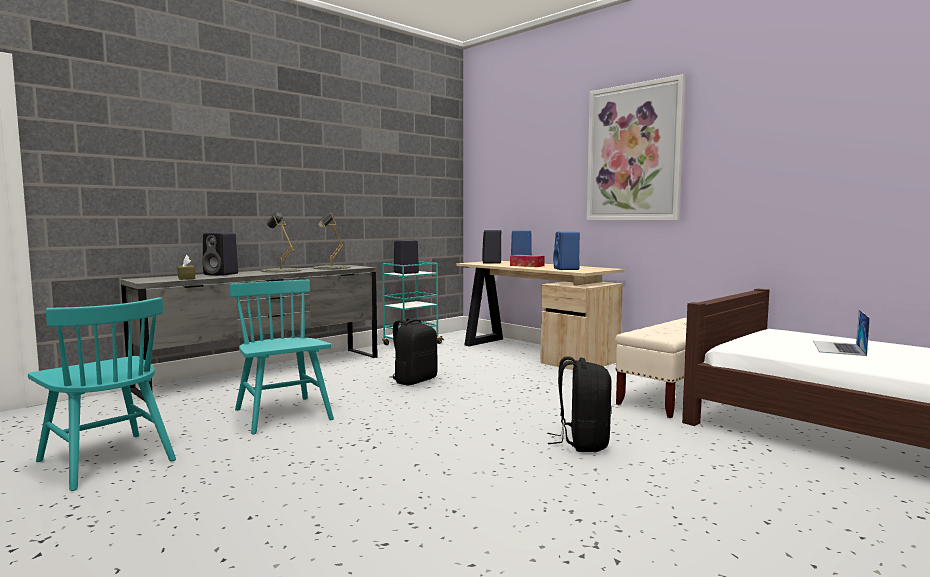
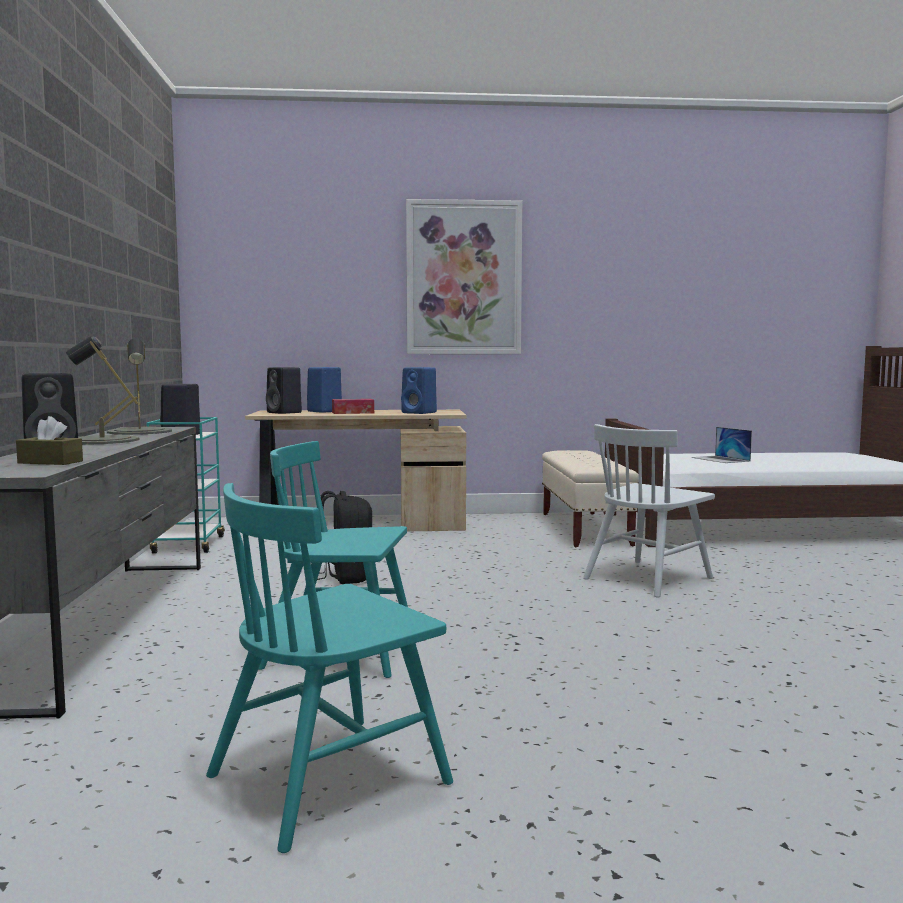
camera: 50 degrees left, 0 degrees up
(106, 460) = (329, 778): turquoise chair -> turquoise chair turned 150 degrees clockwise
(582, 442) = (647, 578): black backpack -> white chair

